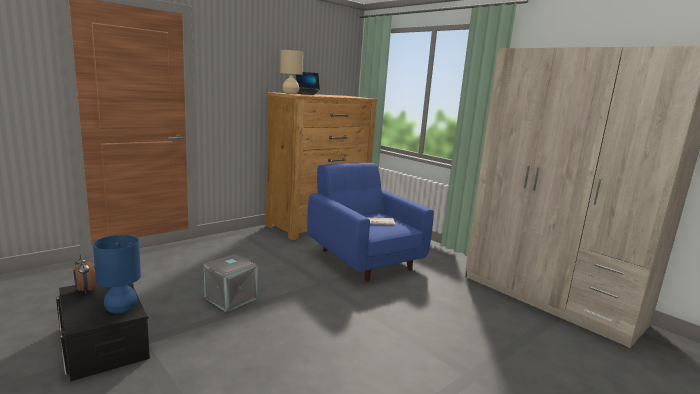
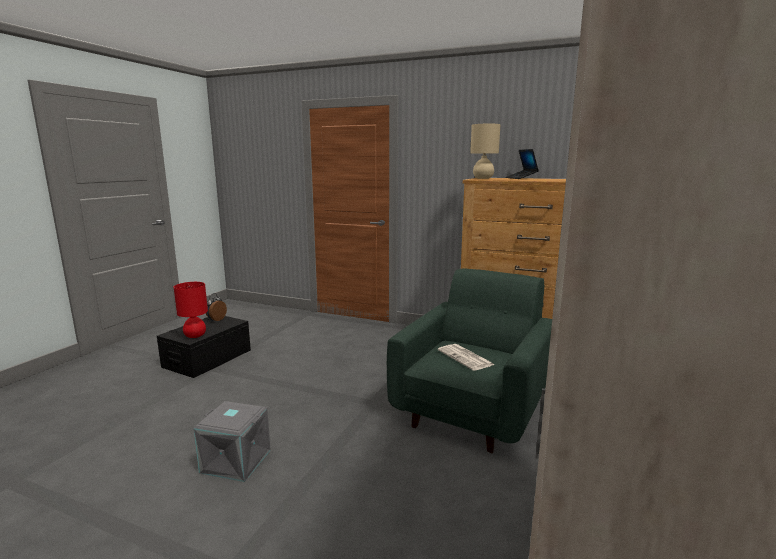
camera: 65 degrees right, 0 degrees up
(121, 309) = (195, 335): blue table lamp -> red table lamp
(231, 299) = (298, 373): grey storage box -> grey storage box (235, 462)
(364, 258) = (474, 408): blue armchair -> green armchair

